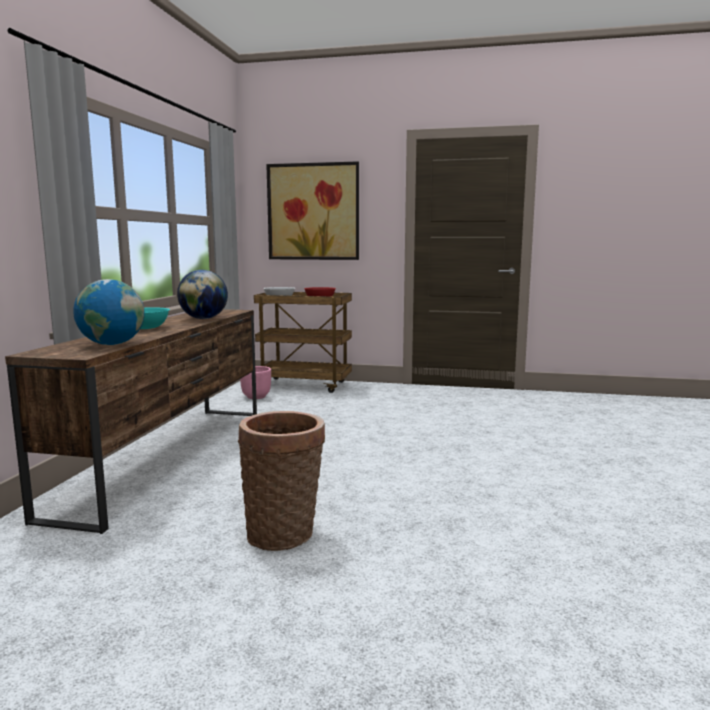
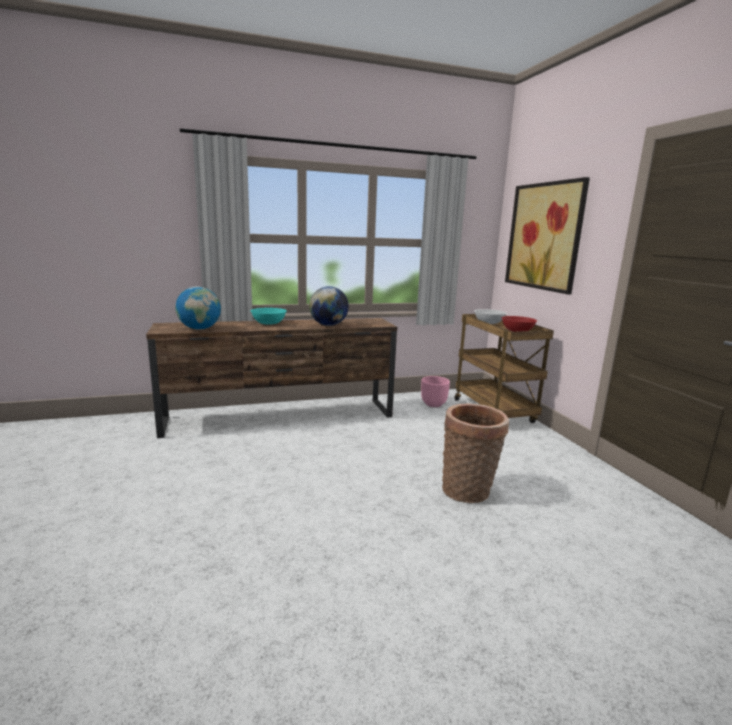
camera: 60 degrees right, 5 degrees up
(284, 533) = (173, 491): basket -> basket (468, 491)

